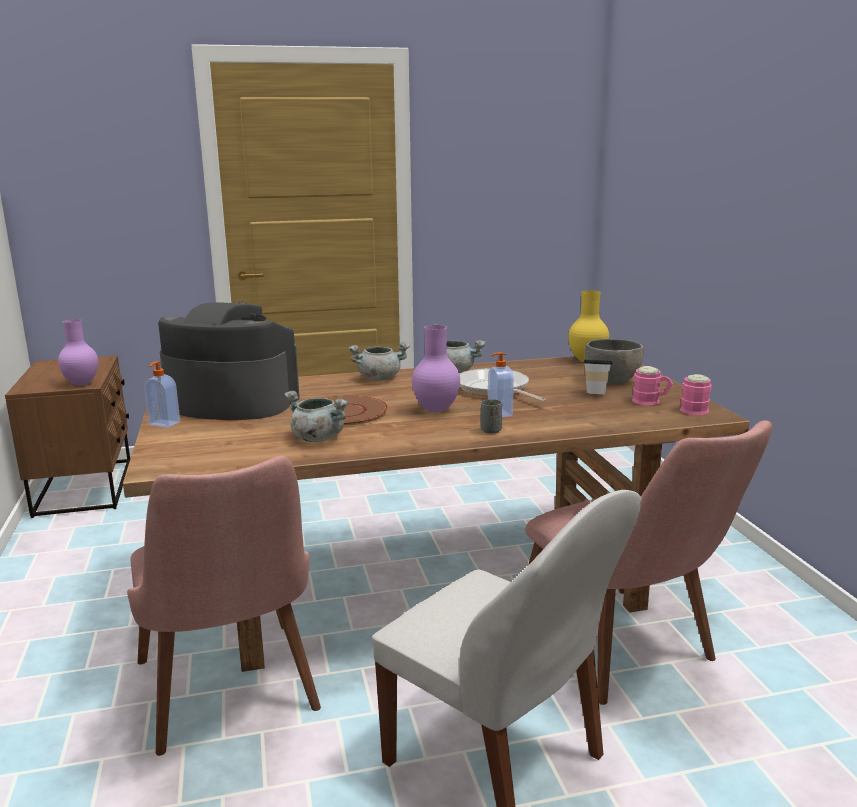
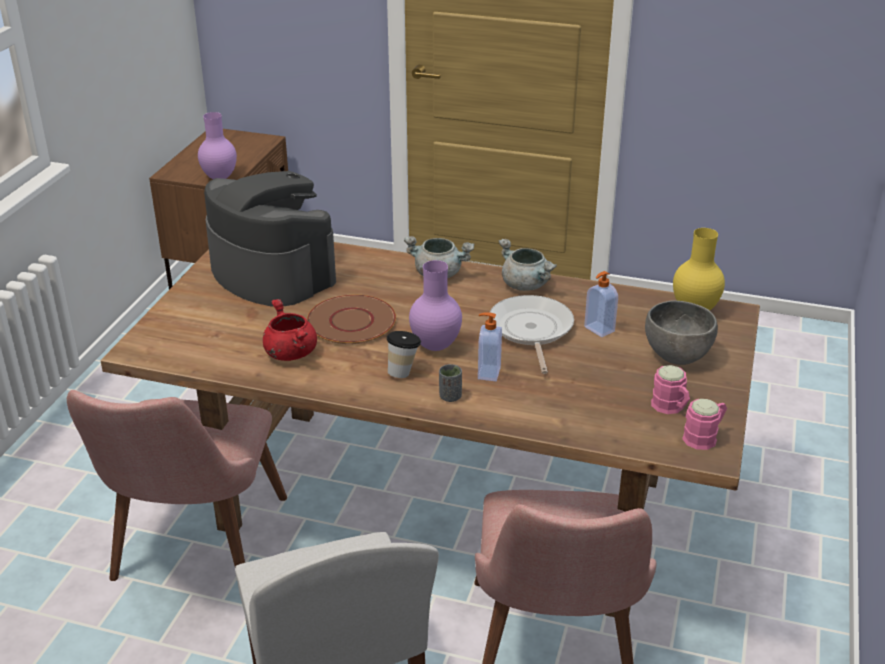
camera: 30 degrees right, 15 degrees up
(164, 424) = (192, 288): soap dispenser -> soap dispenser (598, 329)
(316, 438) = (289, 353): grey cooking pot -> red cooking pot
(596, 393) = (628, 373): cup -> cup (403, 372)

